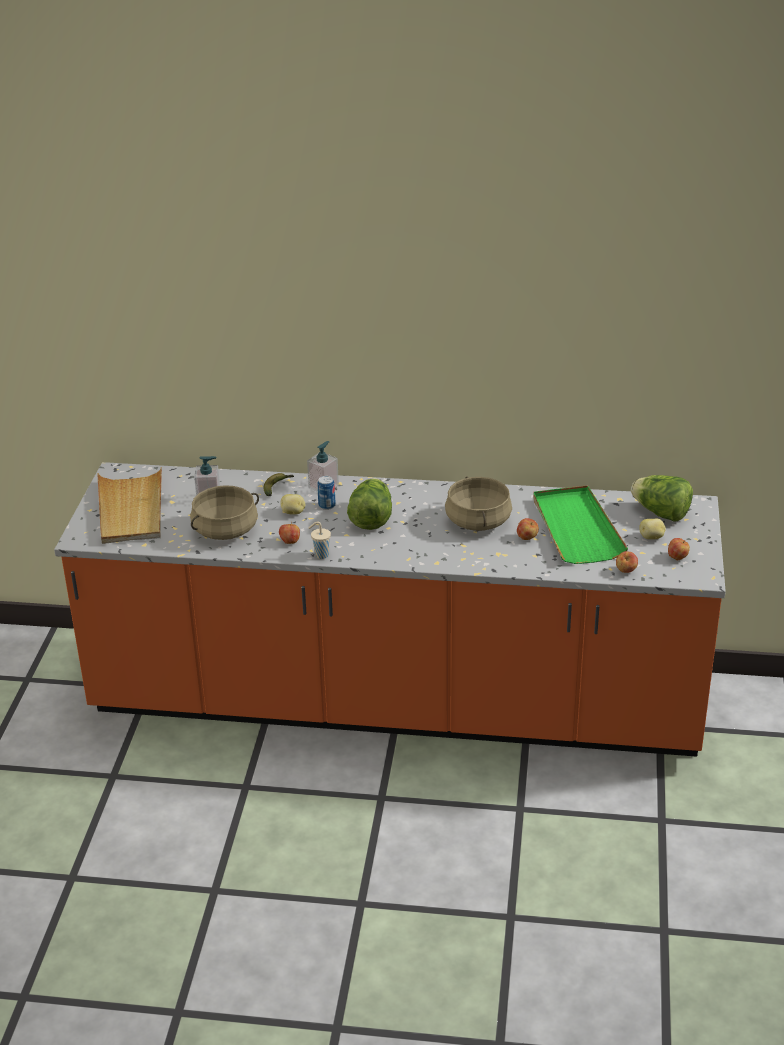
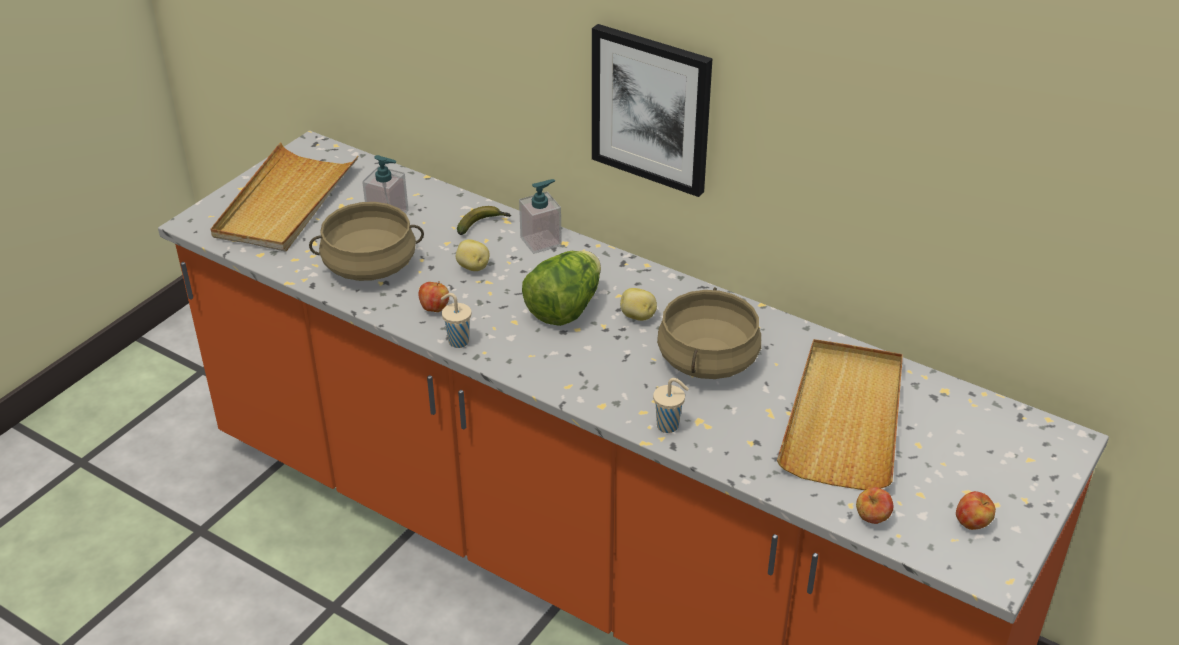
camera: 25 degrees right, 5 degrees up
(327, 505) = (523, 270): can -> none
(391, 376) = (651, 109): none -> picture
(483, 561) = (669, 426): none -> beige cup
(527, 538) = (760, 409): apple -> none
(576, 528) = (844, 418): green tray -> beige tray
(652, 537) = (953, 473): potato -> potato (638, 316)
(661, 513) = (995, 436): lettuce -> none

